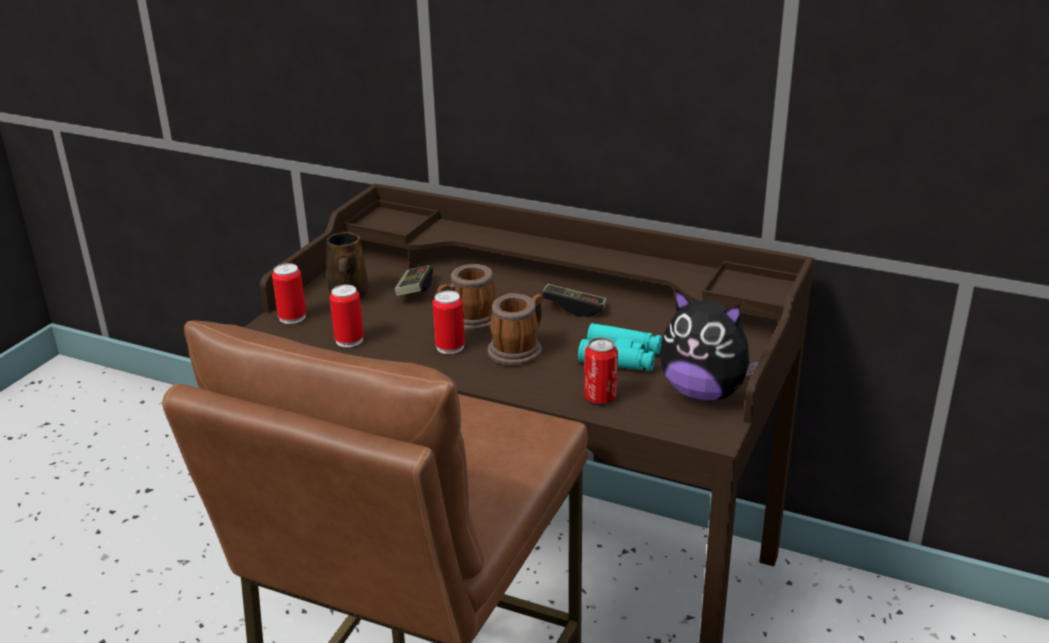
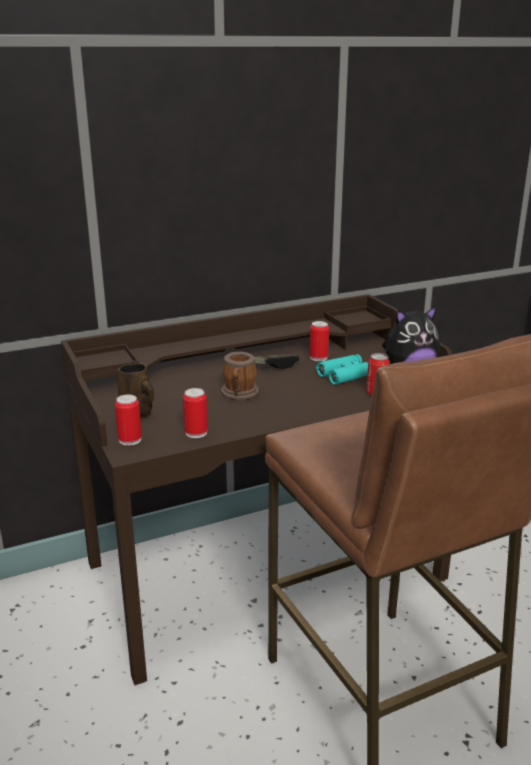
camera: 50 degrees left, 5 degrees down
(414, 290) = (172, 394): game controller -> none
(450, 347) = (259, 409): can -> can (318, 357)
(519, 349) = (295, 393): mug -> none

